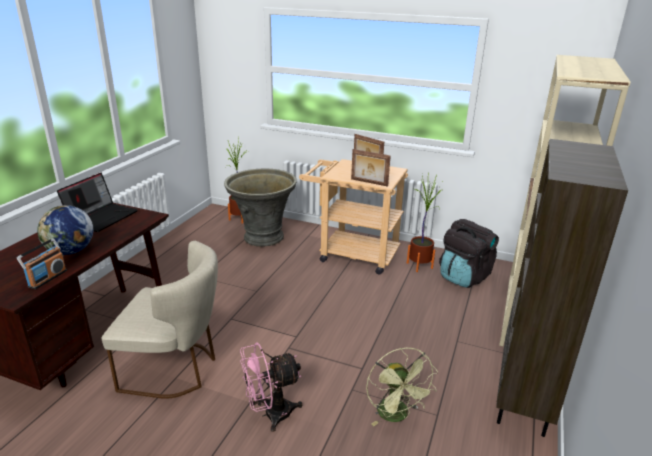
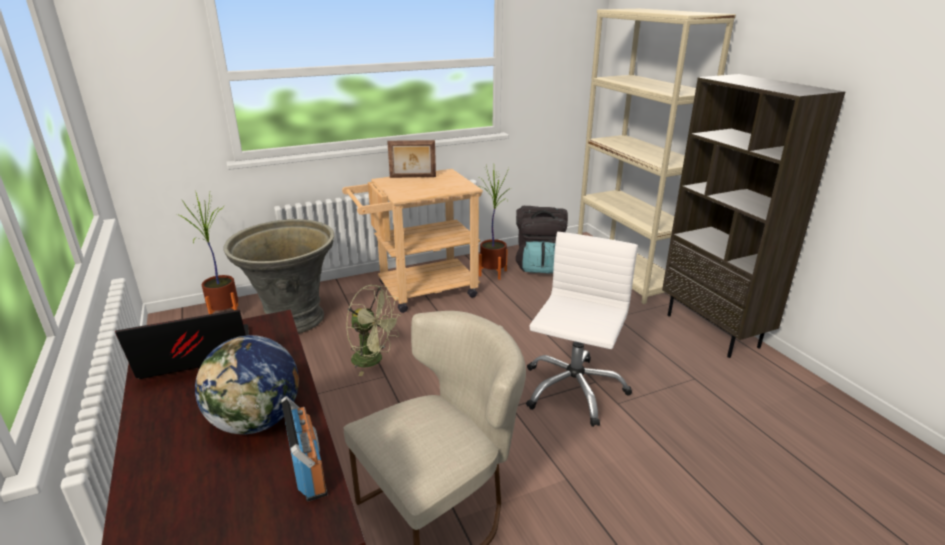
camera: 45 degrees left, 0 degrees up
(102, 217) = (194, 358): laptop -> laptop turned 90 degrees counterclockwise
(270, 414) = (600, 473): pink fan -> none
(339, 363) = (573, 389): none -> white office chair
(369, 183) = (450, 190): picture frame -> none
(397, 416) = (676, 399): green fan -> green fan (373, 360)

